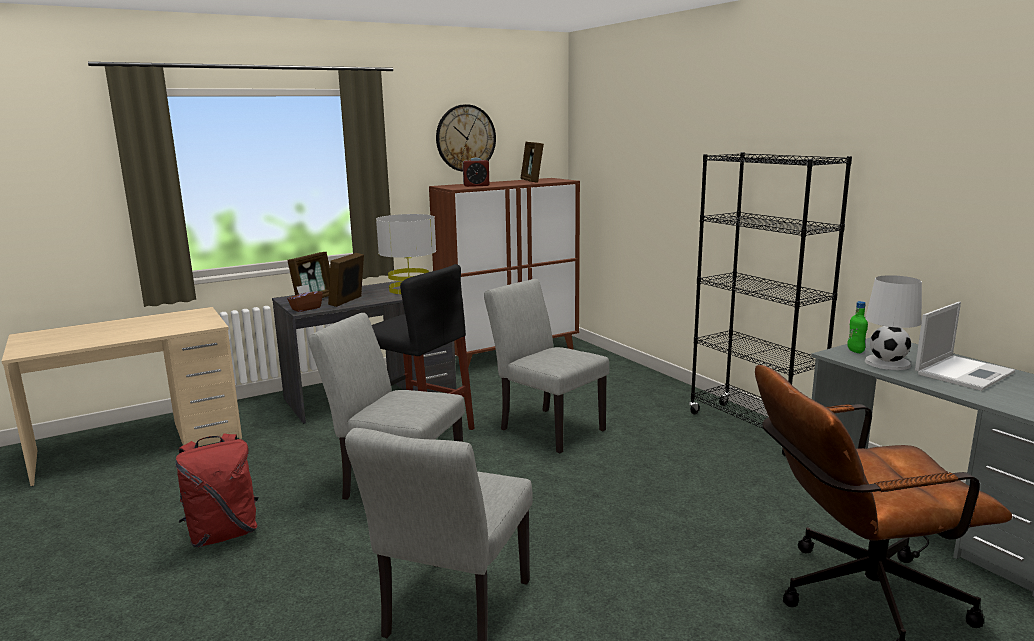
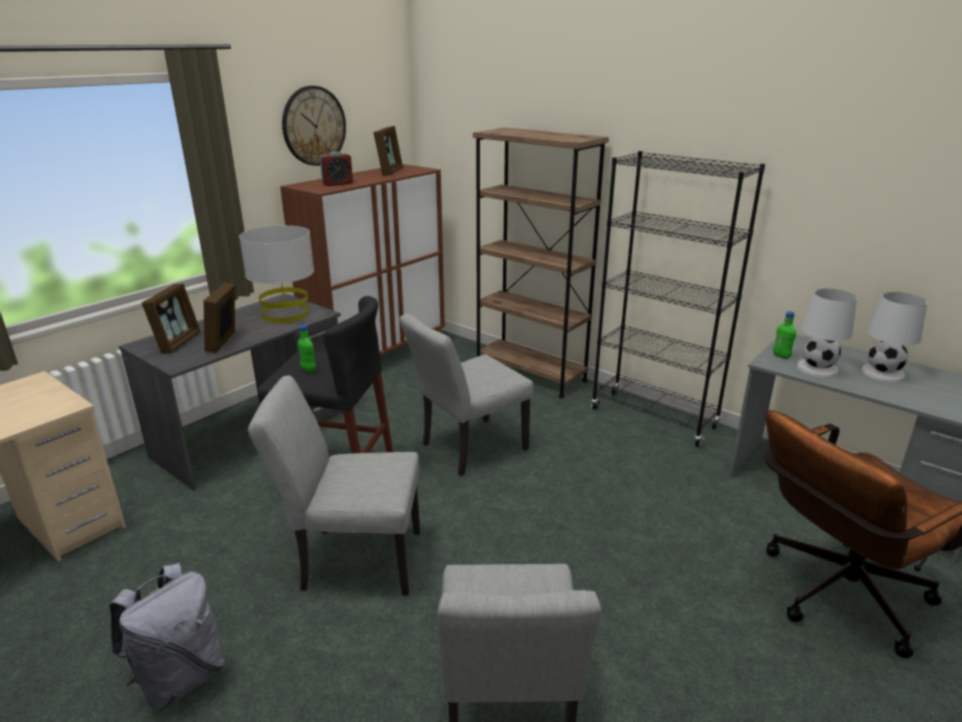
camera: 20 degrees left, 10 degrees up
(223, 534) = (180, 678): red backpack -> grey backpack
(306, 308) = (178, 360): brown tissue box -> none
(399, 324) = (308, 370): none -> green bottle
(531, 181) = (390, 172): picture frame -> picture frame turned 135 degrees counterclockwise
(546, 427) = (467, 449): grey chair -> grey chair turned 60 degrees counterclockwise
(646, 380) = (530, 373): none -> brown bookcase
(964, 372) = (882, 373): laptop -> white table lamp

